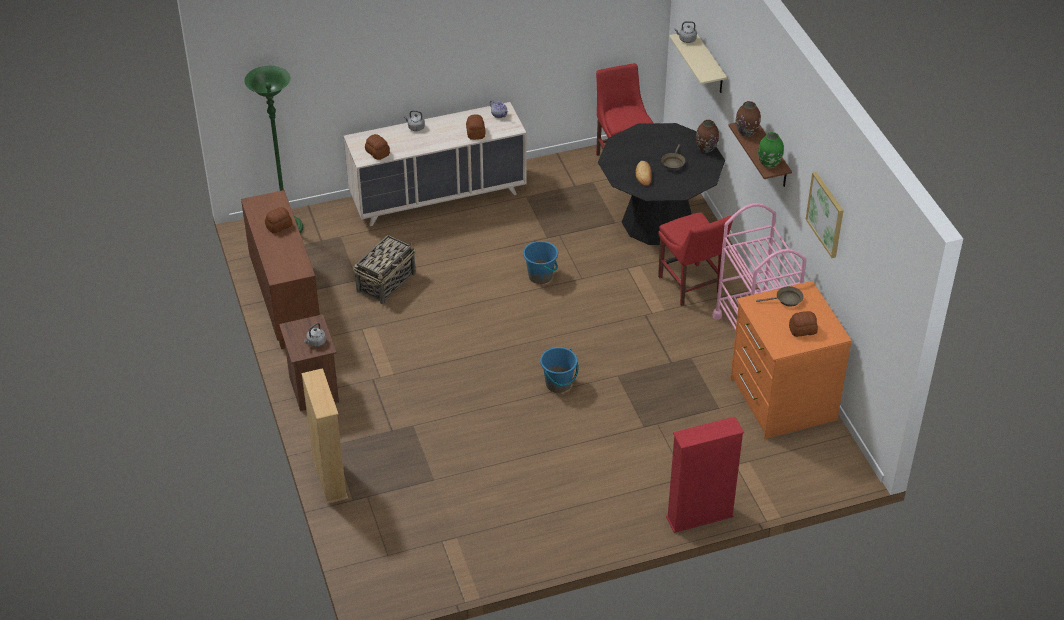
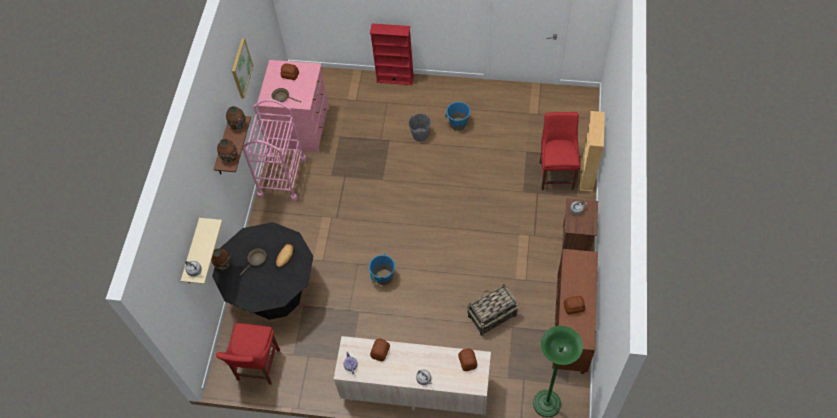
camera: 150 degrees left, 15 degrees up
(558, 384) = (421, 187): blue bucket -> blue bucket (458, 124)
(604, 449) = (420, 134): none -> grey bucket
(690, 287) = (293, 228): red chair -> red chair (556, 173)
(769, 164) = (238, 125): green vase -> brown vase
(781, 399) = (301, 128): orange dresser -> pink dresser

